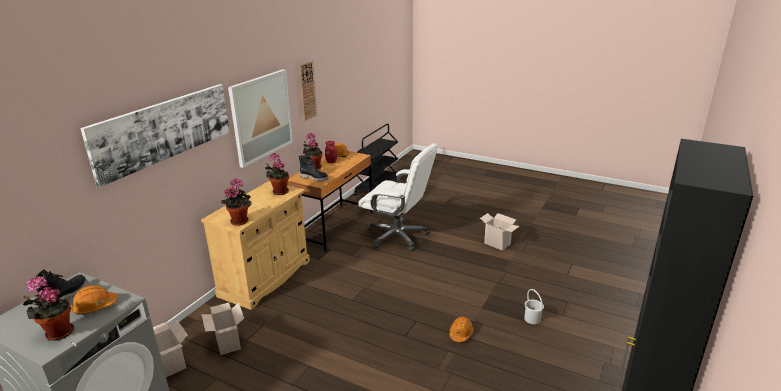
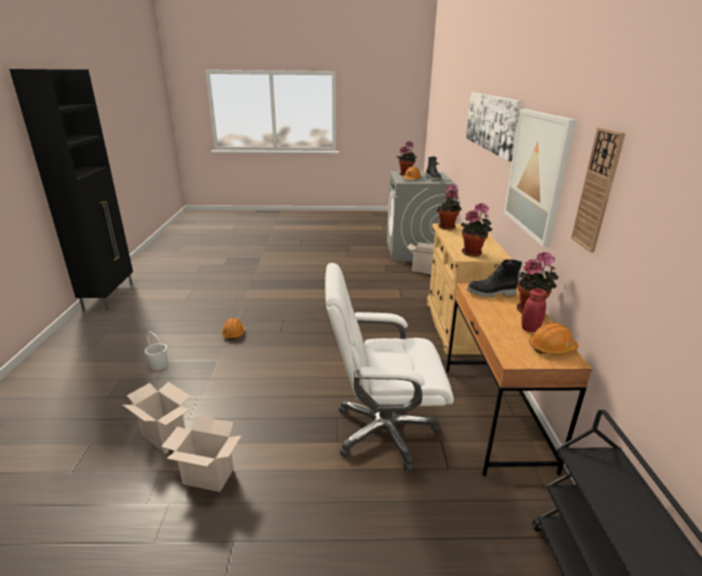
camera: 150 degrees right, 0 degrees up
(227, 343) = (409, 284): cardboard box -> cardboard box (166, 436)

